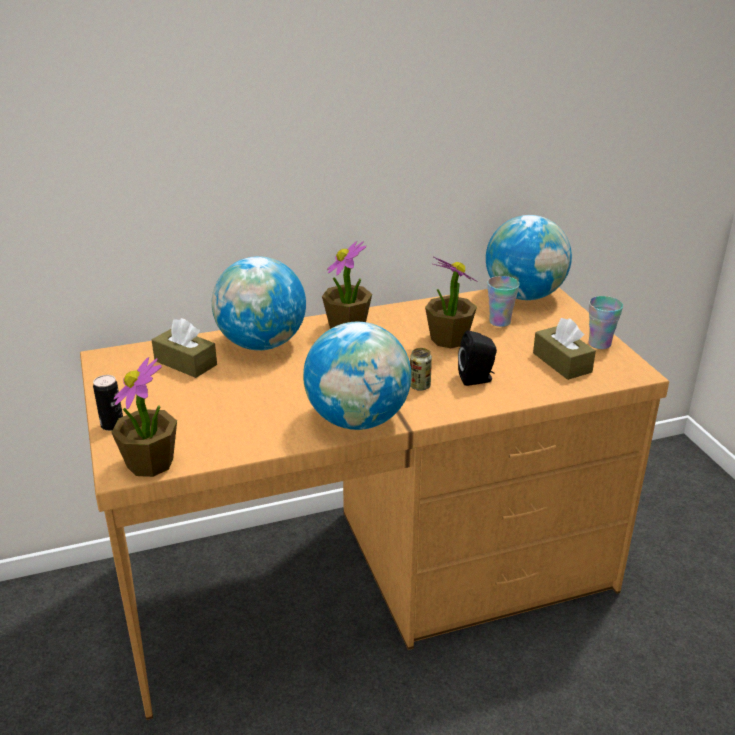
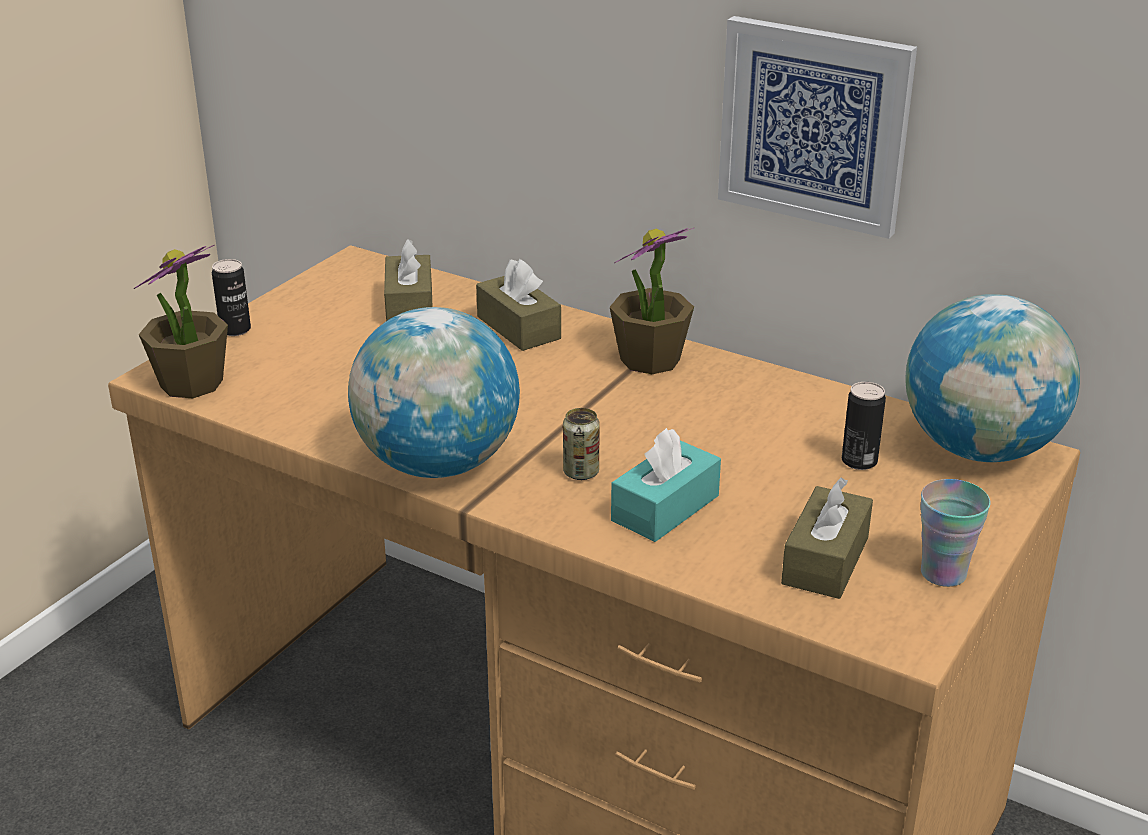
camera: 50 degrees right, 0 degrees up
(261, 344) = (518, 328): globe -> brown tissue box
(403, 163) = (814, 125): none -> picture
(448, 339) = (739, 442): potted plant -> none
(477, 379) = (665, 508): black speaker -> turquoise tissue box
(500, 322) = (859, 461): cup -> can

